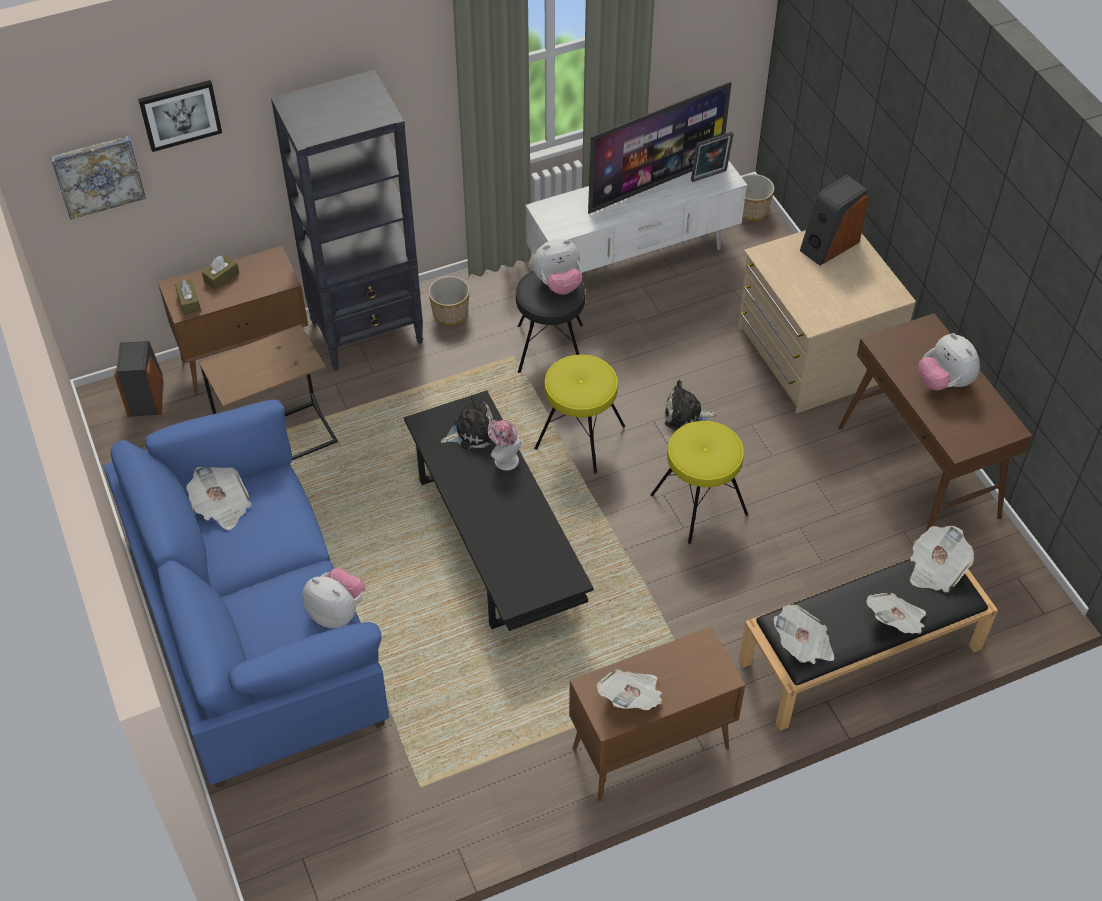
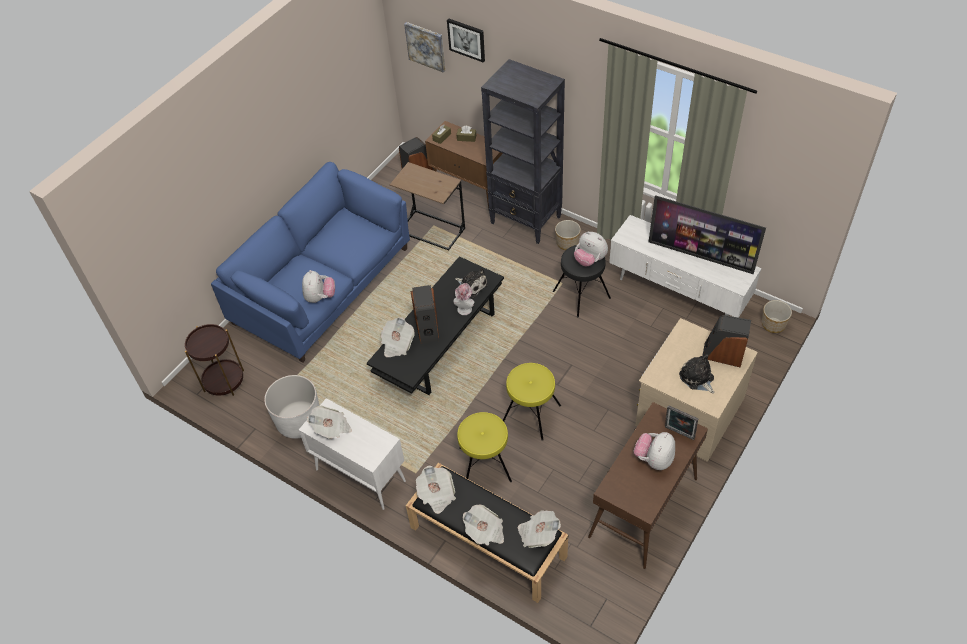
camera: 60 degrees right, 0 degrees up
(221, 506) = (347, 223): newspaper -> newspaper (397, 344)
(326, 852) = (224, 381): none -> brown side table
(492, 782) = (299, 421): none -> white planter
(503, 518) = (427, 328): none -> speaker
(580, 437) = (533, 340): yellow stool -> yellow stool (485, 464)
(649, 749) = (359, 475): brown cabinet -> white cabinet
(686, 415) = (587, 376): plush toy -> plush toy (697, 378)
(709, 177) = (732, 276): picture frame -> picture frame (678, 434)

